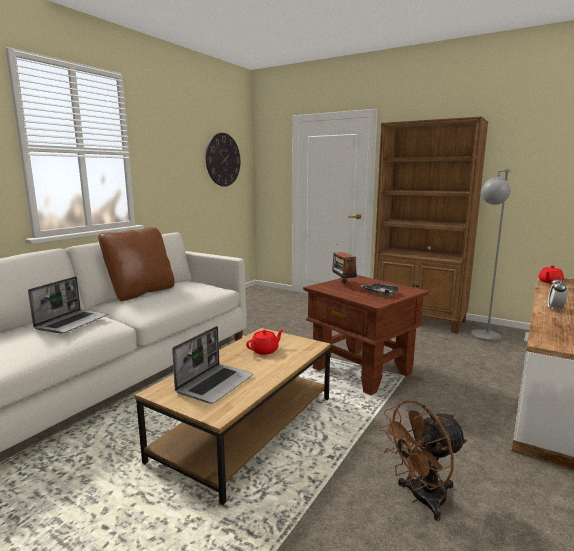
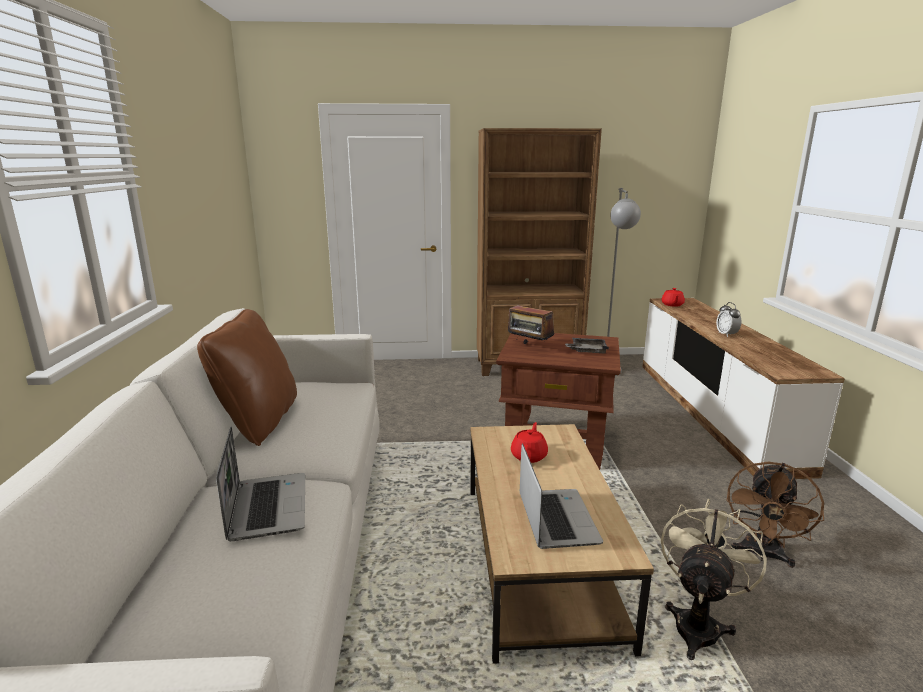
camera: 35 degrees left, 5 degrees up
(223, 160) = (224, 174): wall clock -> none
(291, 511) = (698, 623): none -> beige fan

